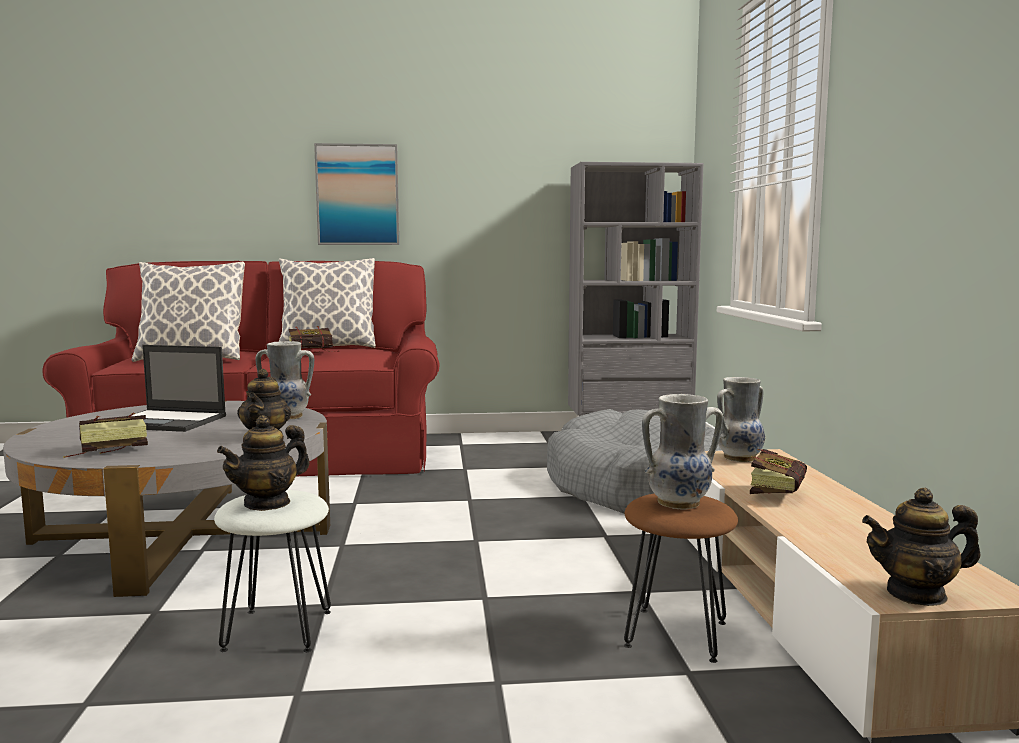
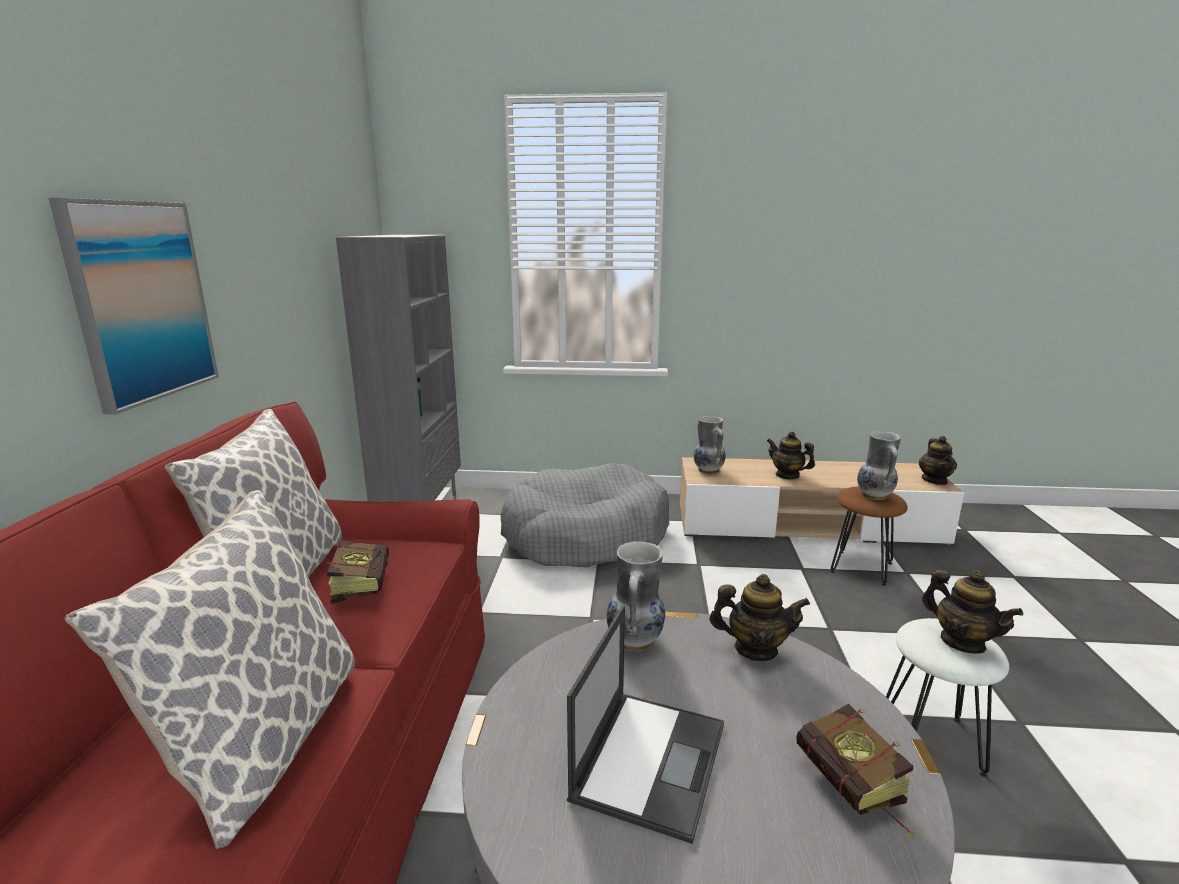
camera: 80 degrees left, 10 degrees up
(778, 492) = (787, 475): book -> teapot

